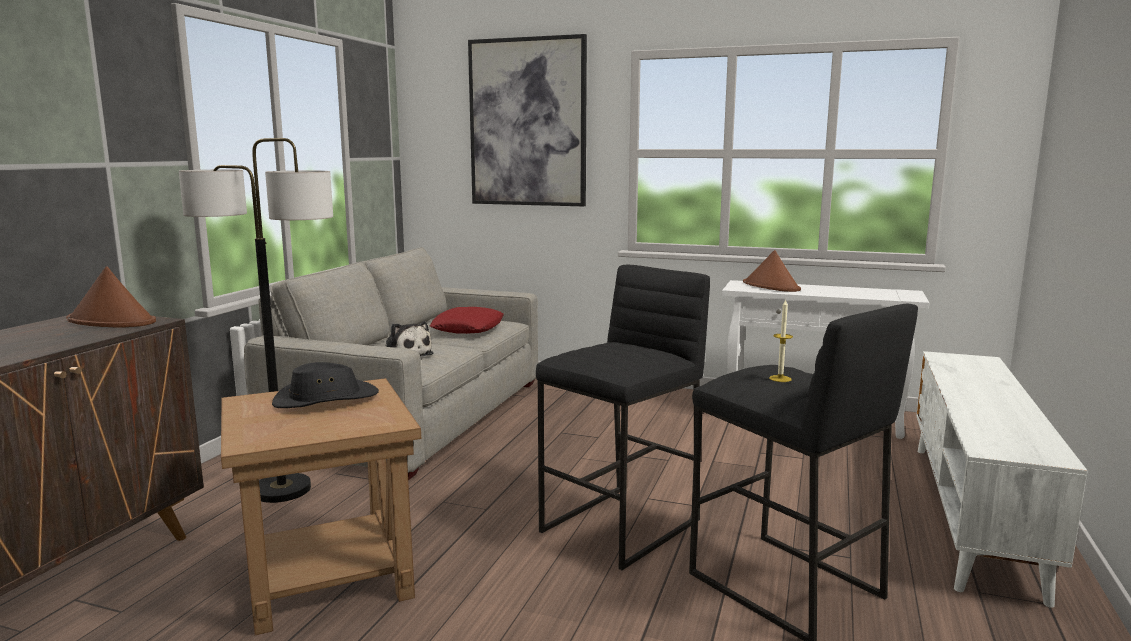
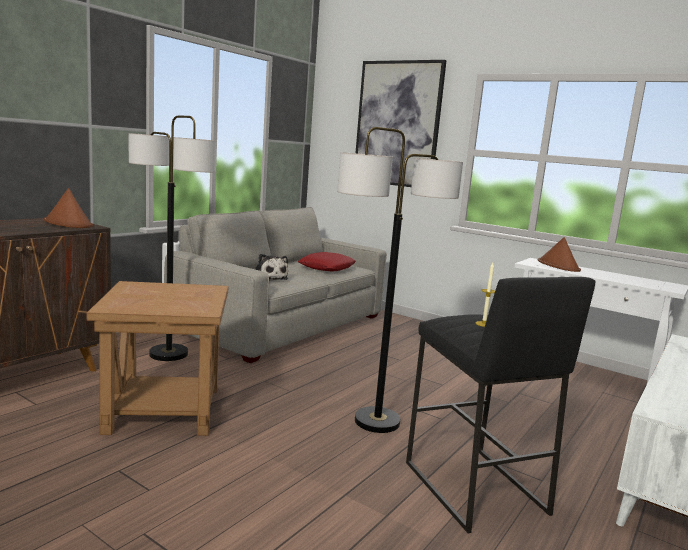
camera: 15 degrees right, 0 degrees up
(325, 399) = (178, 291): black hat -> none
(621, 526) = (377, 421): black stool -> floor lamp

